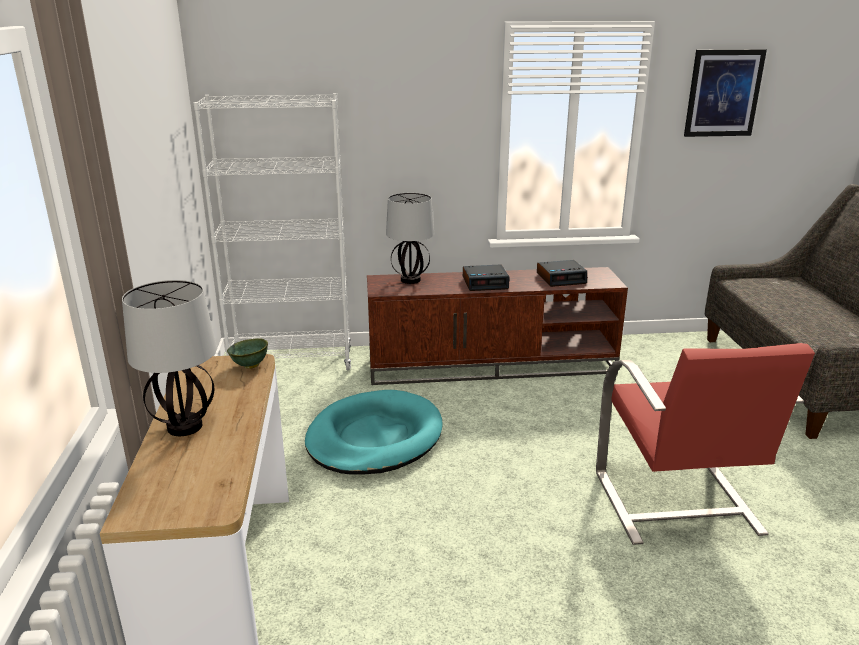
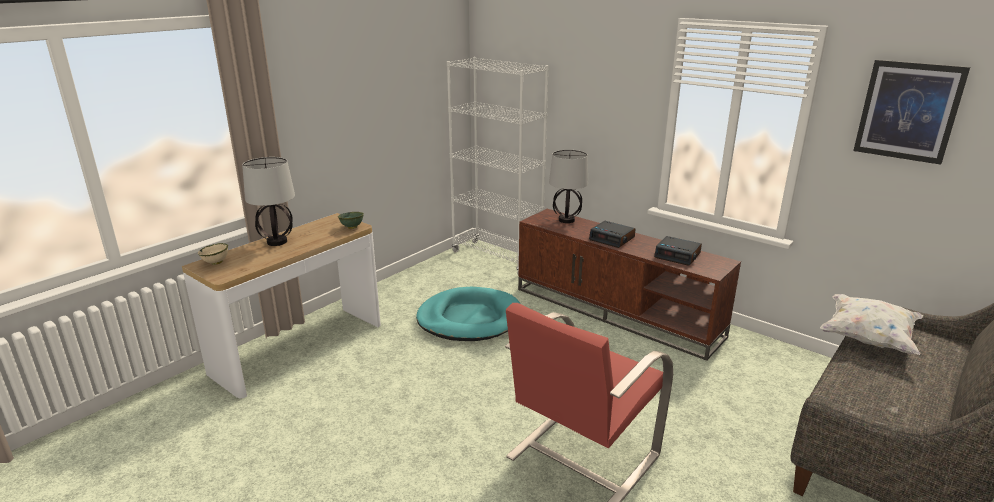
camera: 45 degrees right, 0 degrees up
(156, 498) = (216, 263): none -> beige bowl
(756, 295) = (867, 338): none -> white pillow

